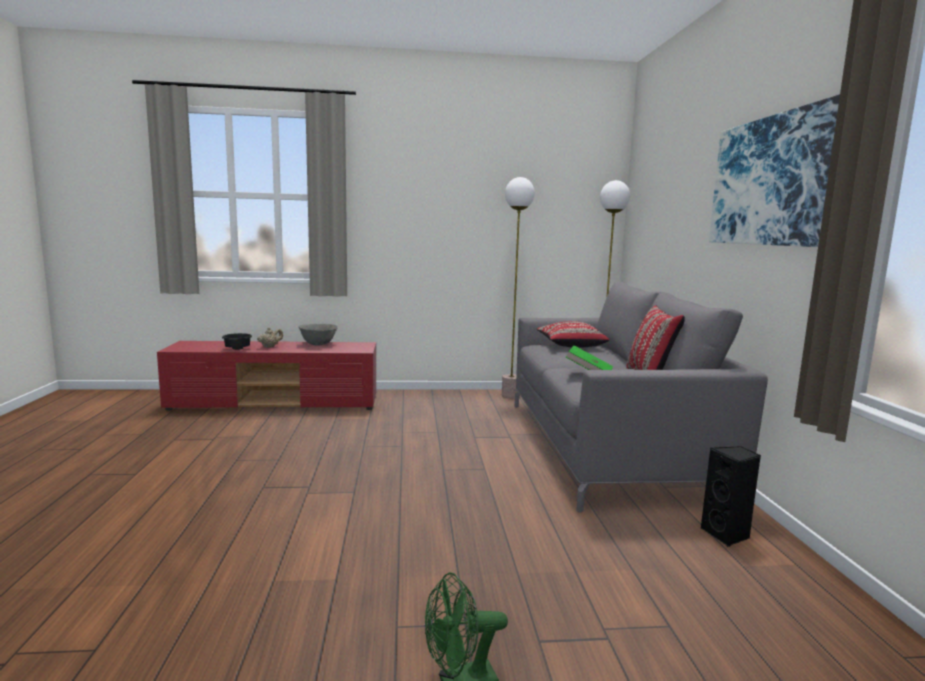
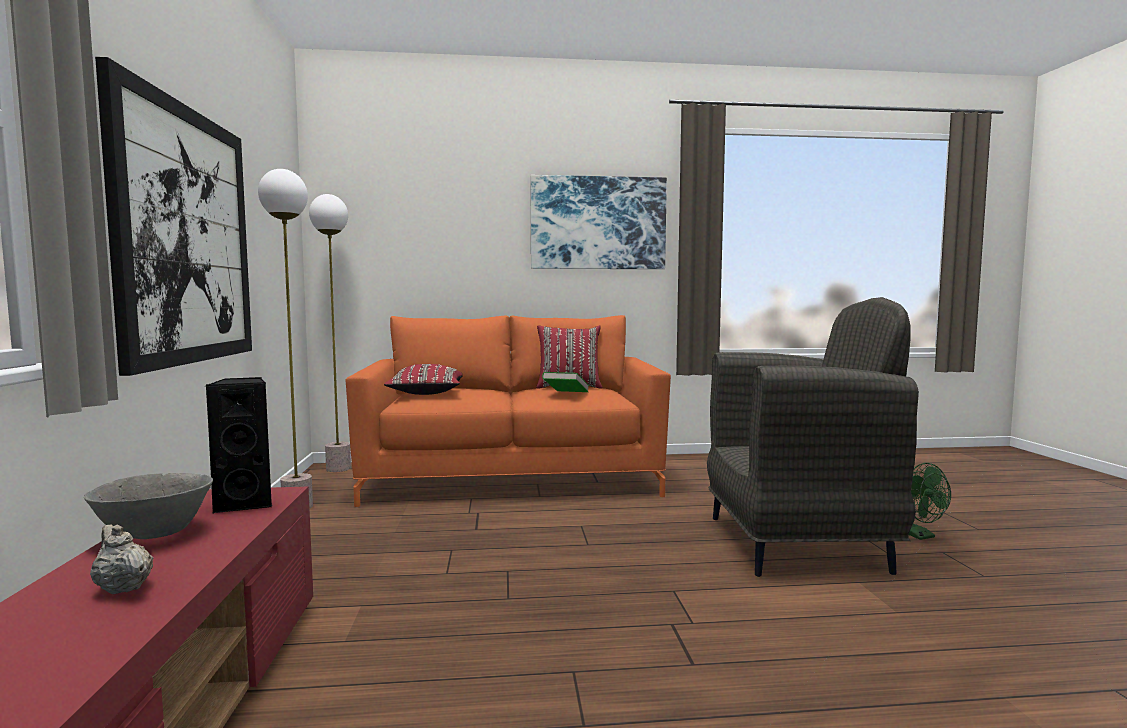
camera: 90 degrees left, 5 degrees down
(238, 349) = (103, 633): black bowl -> none
(435, 567) = (798, 543): none -> grey armchair
(437, 227) = (186, 236): none -> picture
(607, 446) = (512, 478): grey sofa -> orange sofa
(727, 535) = (676, 466): black speaker -> black speaker (246, 503)

